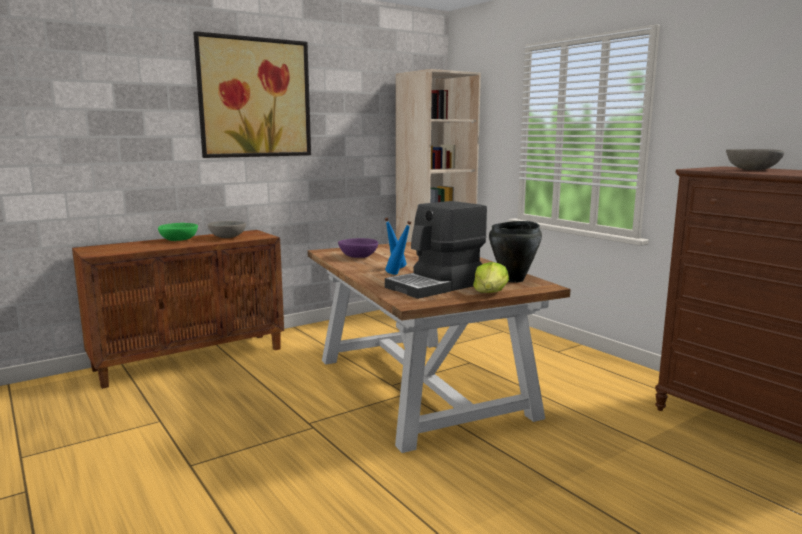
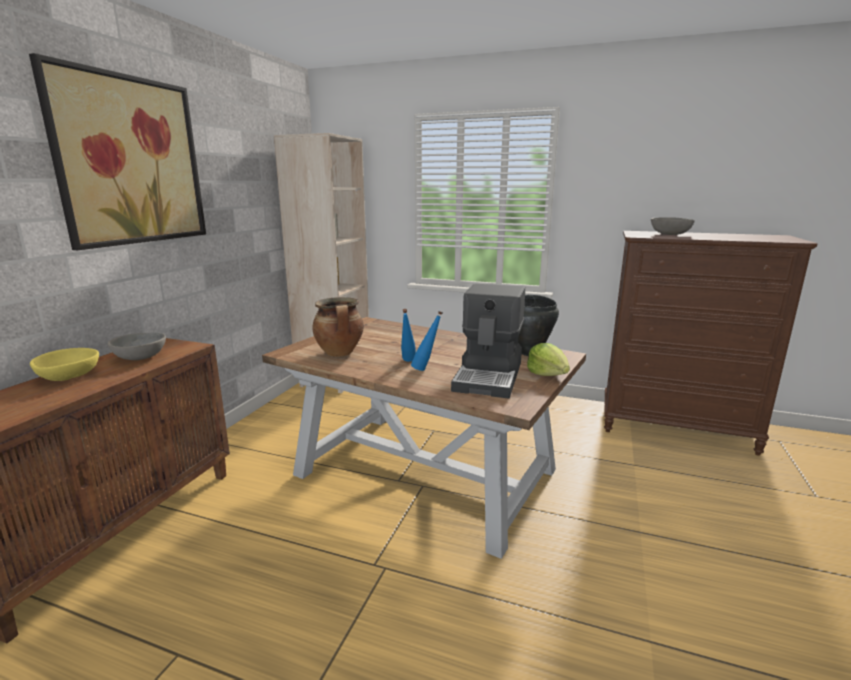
camera: 35 degrees left, 5 degrees up
(178, 240) = (69, 377): green bowl -> yellow bowl
(358, 257) = (340, 353): purple bowl -> cooking pot

